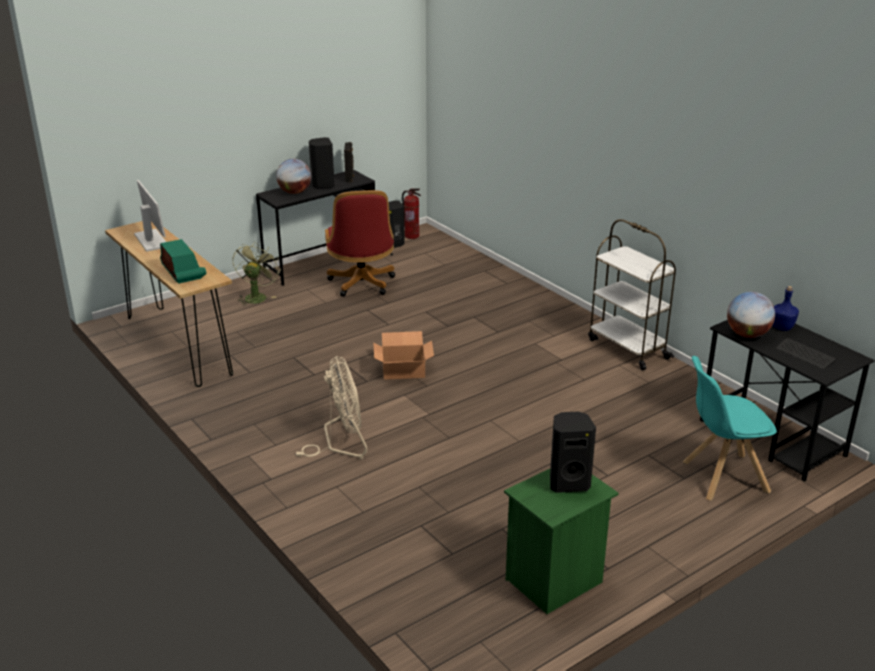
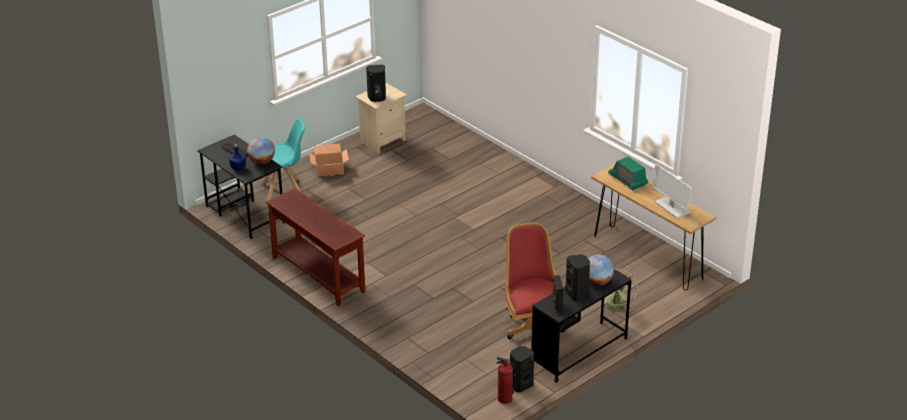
camera: 175 degrees right, 5 degrees up
(339, 439) = (506, 199): beige fan -> none
(403, 370) = (478, 247): cardboard box -> cardboard box (330, 169)
(555, 581) = (382, 140): green nightstand -> beige nightstand
(627, 348) = (317, 275): white cart -> brown console table

